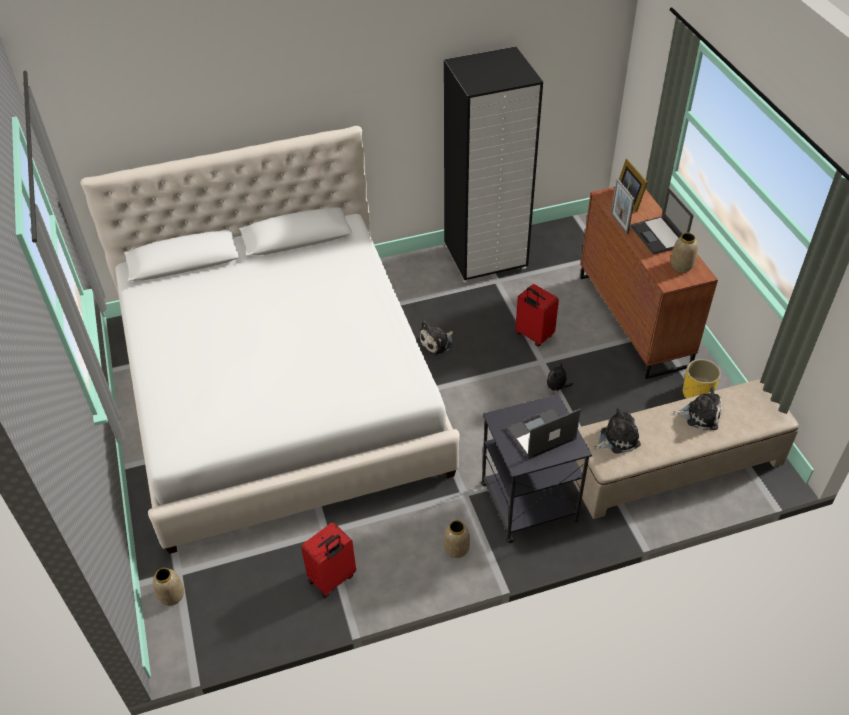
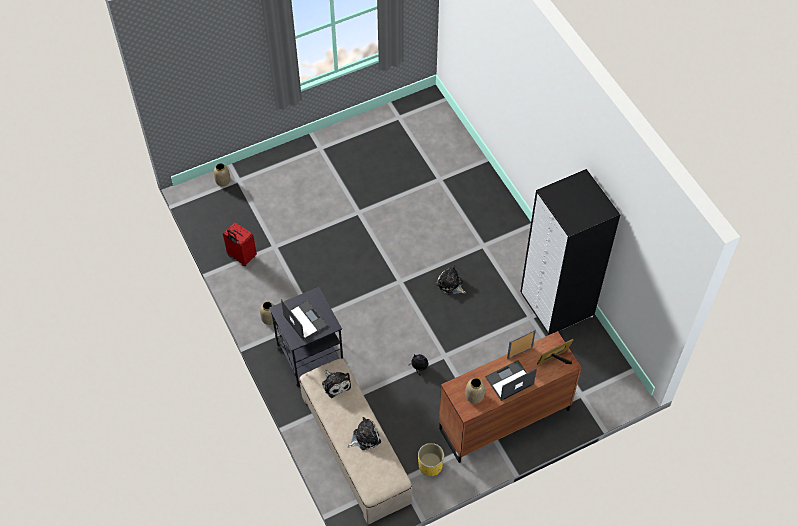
camera: 80 degrees right, 10 degrees up
(280, 390) = (386, 198): white bed -> none
(533, 335) = (471, 348): red suitcase -> none
(700, 415) = (365, 437): plush toy -> plush toy turned 120 degrees counterclockwise

